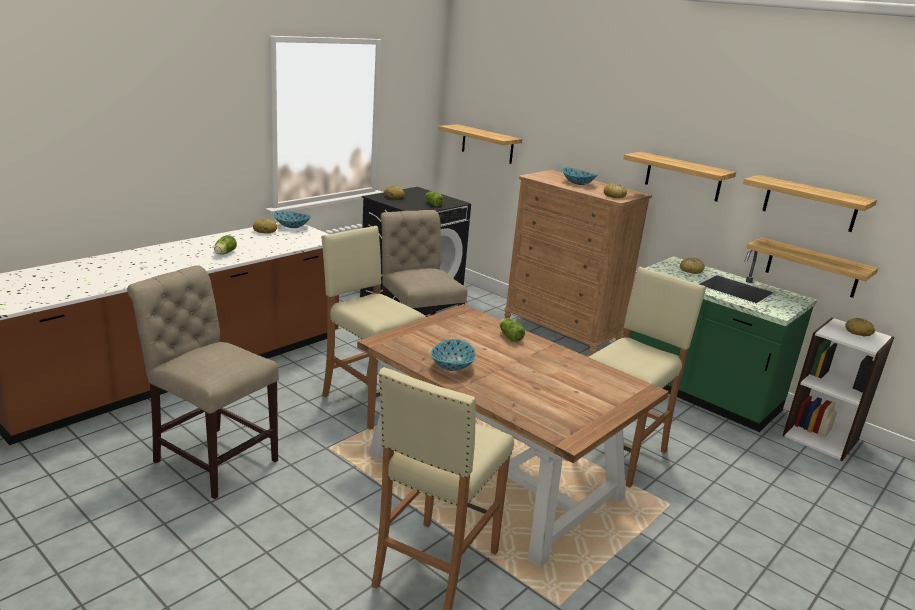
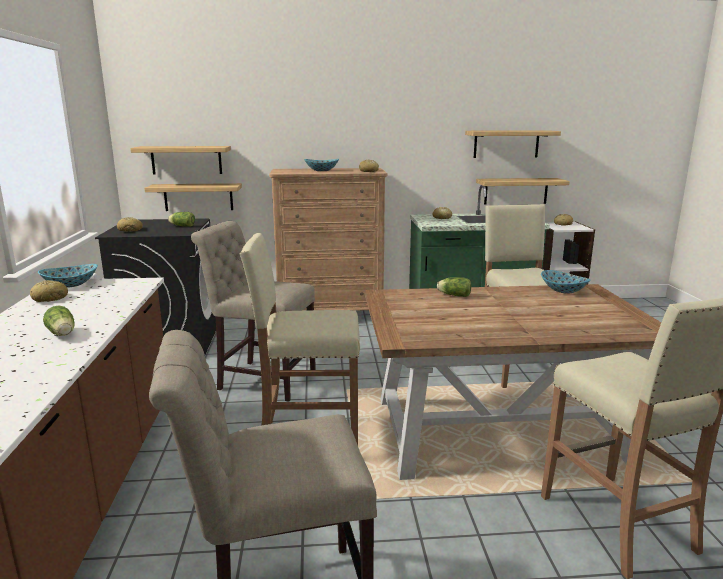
camera: 45 degrees left, 5 degrees down
(452, 366) = (488, 329): bowl -> bowl (563, 291)
(683, 177) = (404, 146): shelf -> shelf (198, 197)

